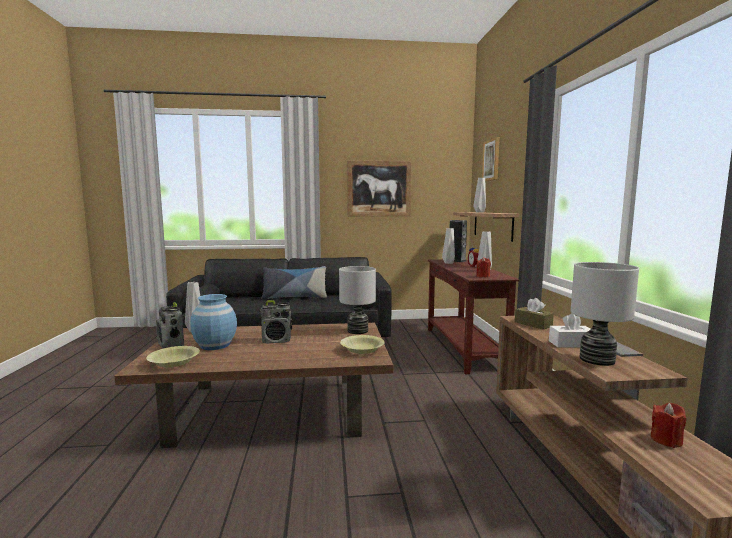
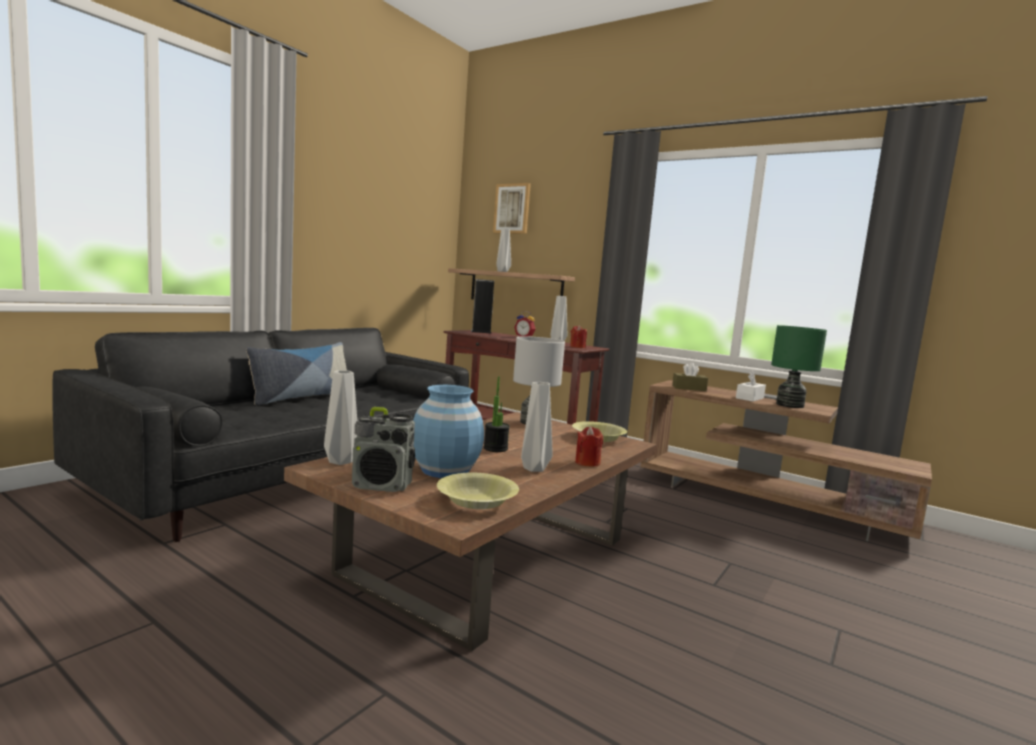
camera: 50 degrees left, 0 degrees up
(277, 341) = (495, 448): radio -> potted plant
(379, 188) = (363, 223): picture -> none
(449, 263) = (487, 334): grey vase -> grey vase (535, 469)
(596, 360) = (789, 405): grey table lamp -> green table lamp
(666, 440) = (846, 452): red candle -> red candle (587, 463)

